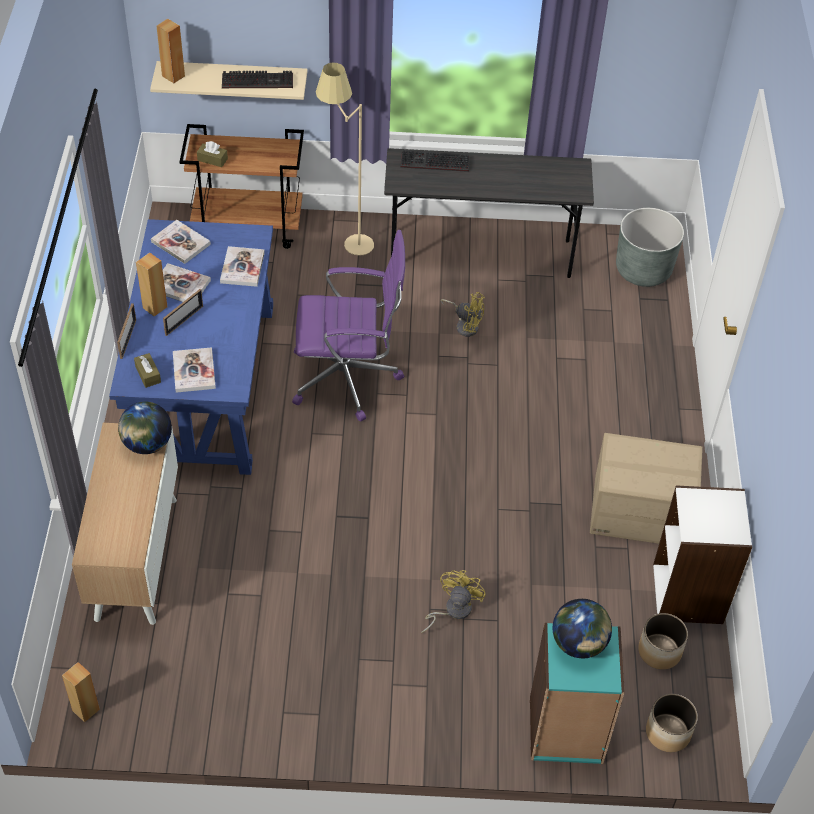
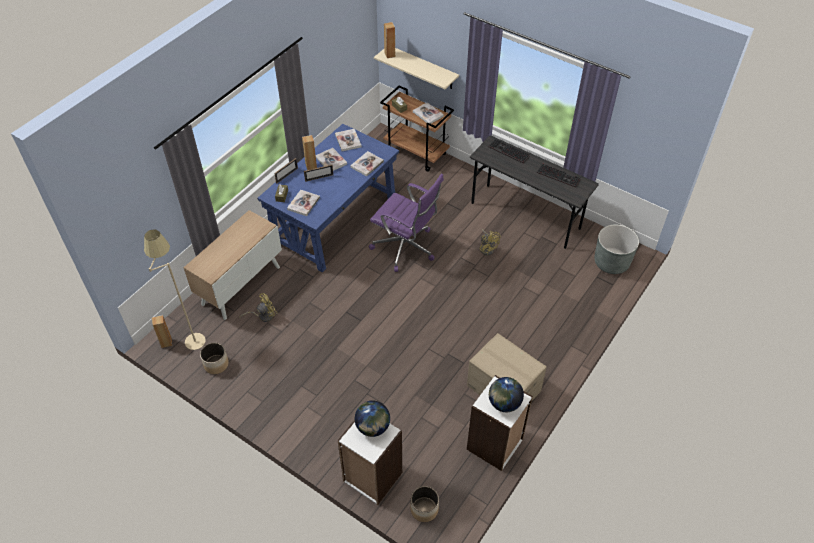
camera: 35 degrees right, 0 degrees up
(147, 444) = (259, 229): globe -> globe (504, 403)
(258, 80) = (429, 71): keyboard -> keyboard (559, 176)
(265, 153) = (428, 114): none -> book
(345, 242) = (459, 180): beige floor lamp -> beige floor lamp (189, 335)
(452, 610) = (364, 387): yellow fan -> yellow fan (263, 316)
(565, 731) = (372, 477): turquoise bookcase -> white bookcase
(659, 651) = (454, 465): planter -> planter (216, 364)

